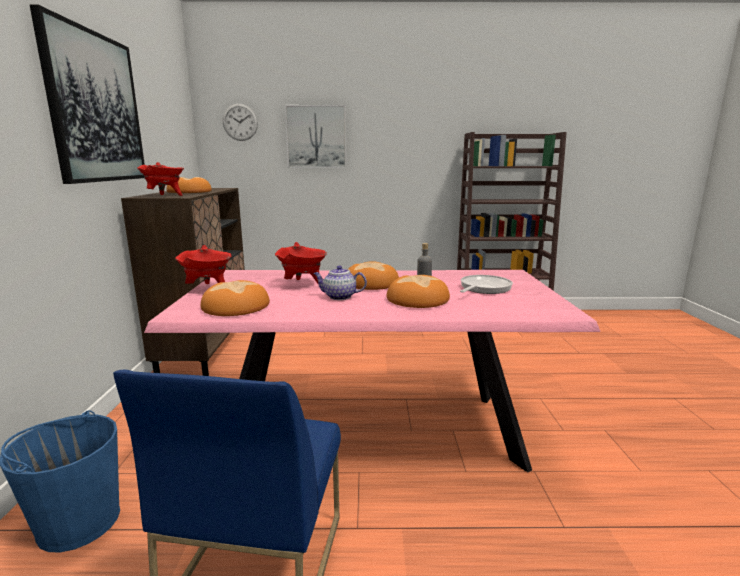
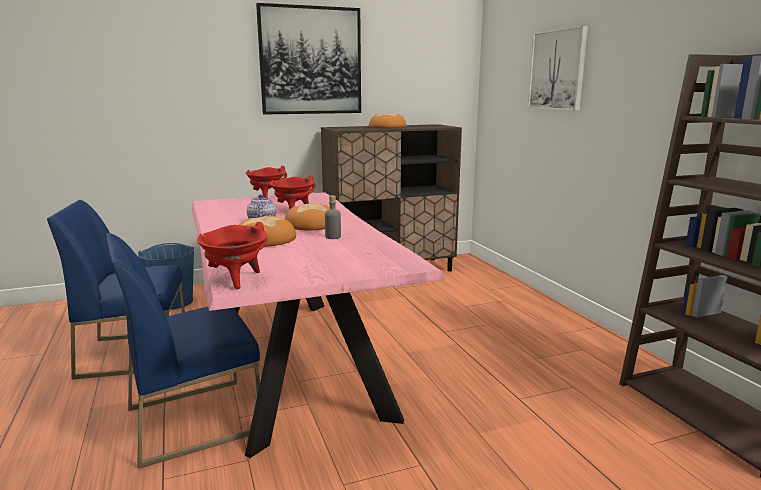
camera: 70 degrees right, 0 degrees up
(165, 196) = (344, 128): red cooking pot -> red cooking pot (236, 280)
(236, 306) = (227, 207): bread -> none
(240, 122) = (505, 56): wall clock -> none
(462, 502) = (194, 419): none -> blue chair
(483, 288) = (318, 256): frying pan -> none

